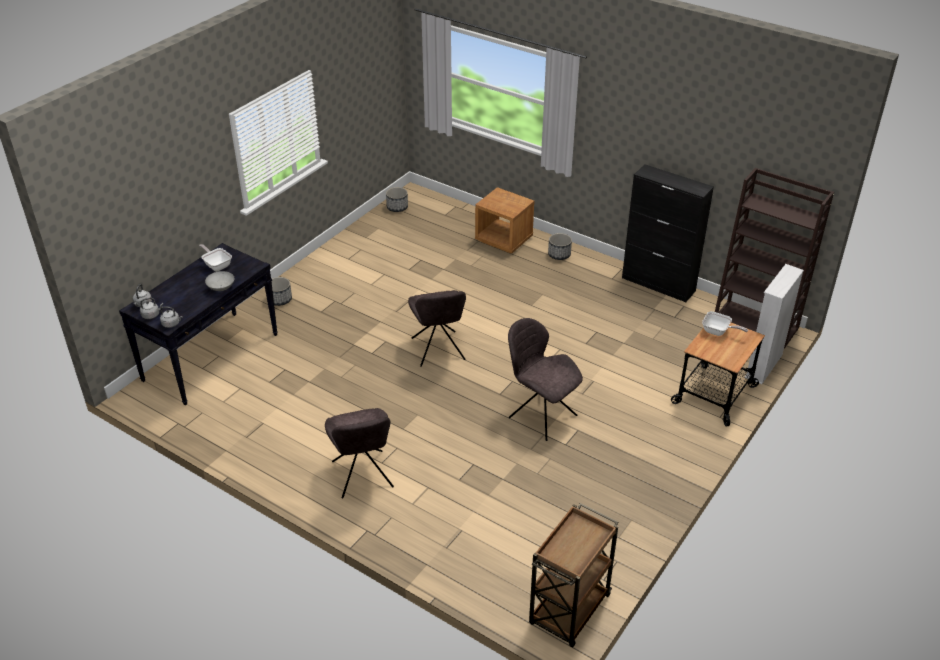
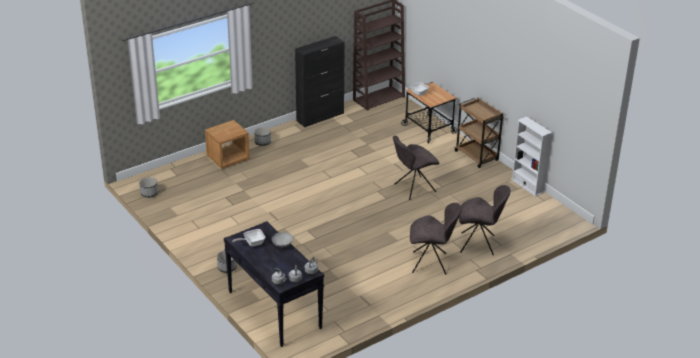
camera: 70 degrees left, 5 degrees down
(438, 350) = (331, 211): grey chair -> grey chair (479, 244)
(569, 611) = (560, 216): brown cart -> brown cart (477, 156)
(763, 366) = (415, 107): white bookcase -> white bookcase (527, 186)

